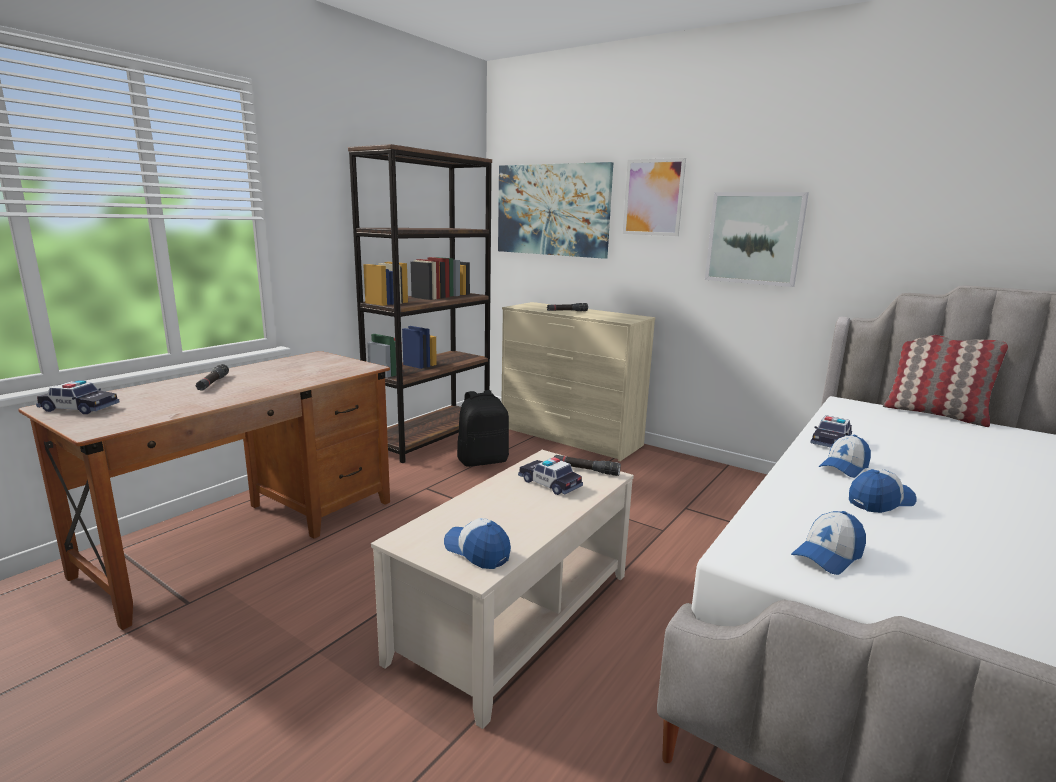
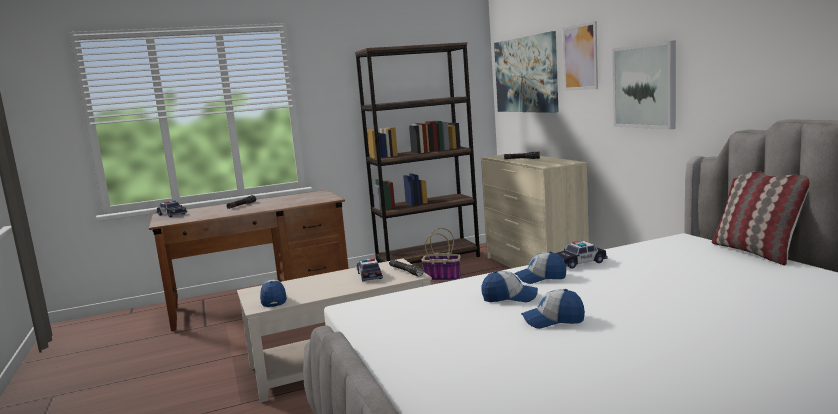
camera: 35 degrees right, 5 degrees down
(483, 460) = (443, 278): black backpack -> basket
(827, 555) = (397, 314): cap -> cap (553, 320)

